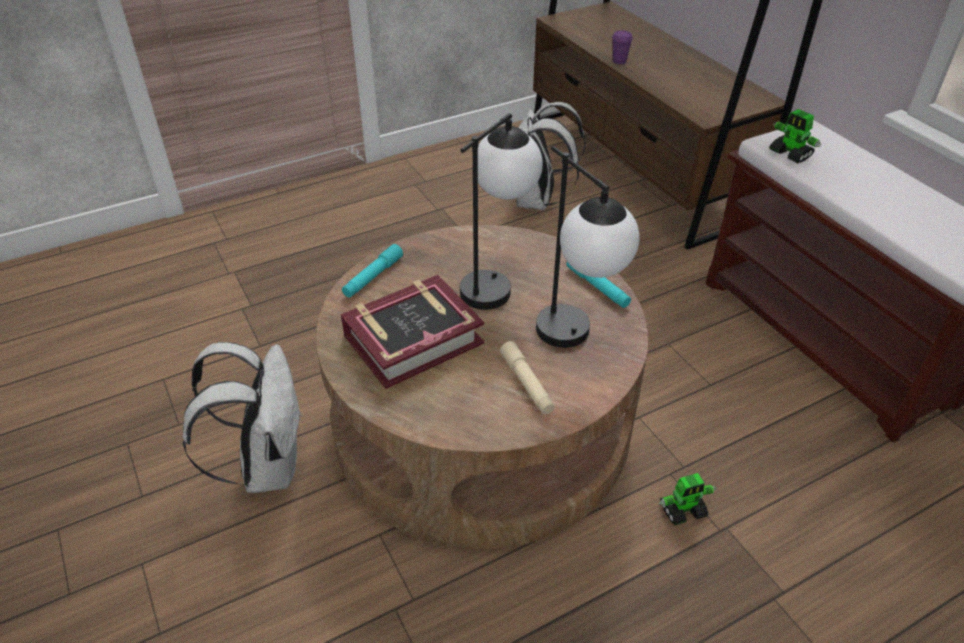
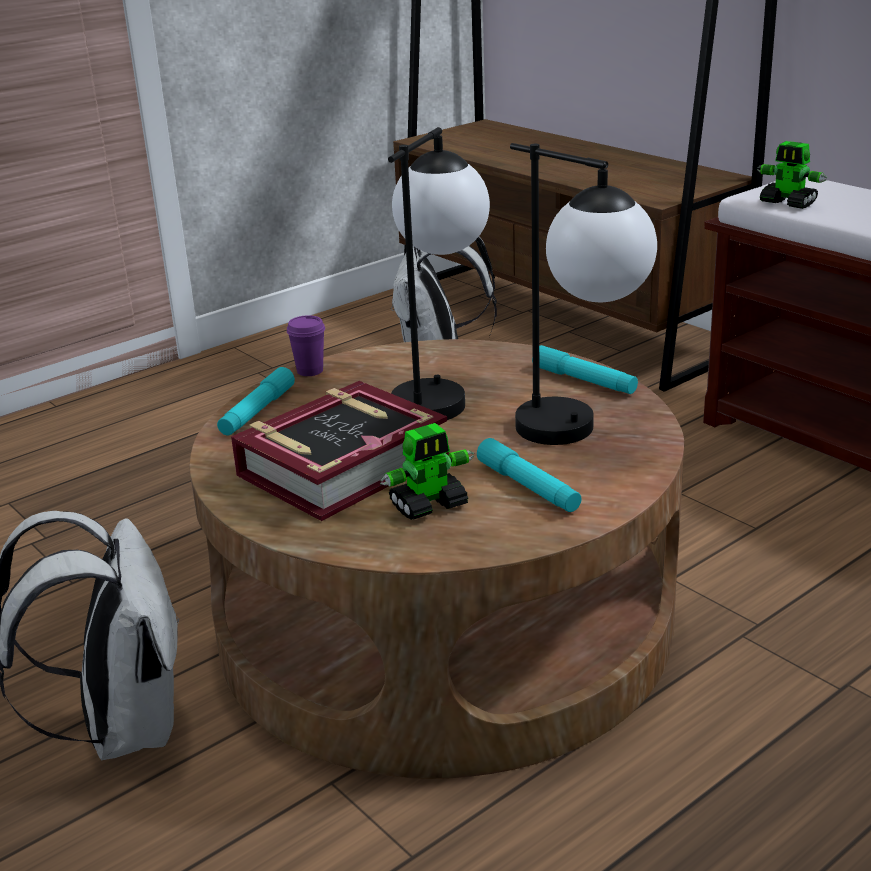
camera: 10 degrees left, 15 degrees down
(527, 383) = (528, 487): beige flashlight -> turquoise flashlight
(619, 61) = (521, 165): purple cup -> purple cup (310, 371)
(683, 510) = (778, 674): toy robot -> toy robot (429, 505)

